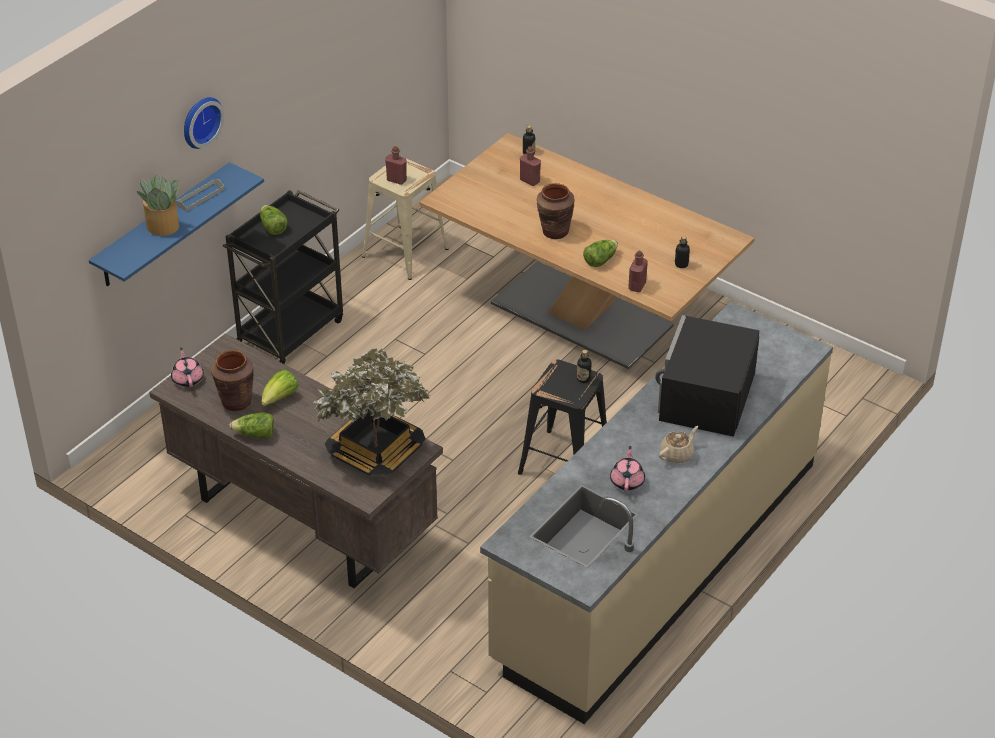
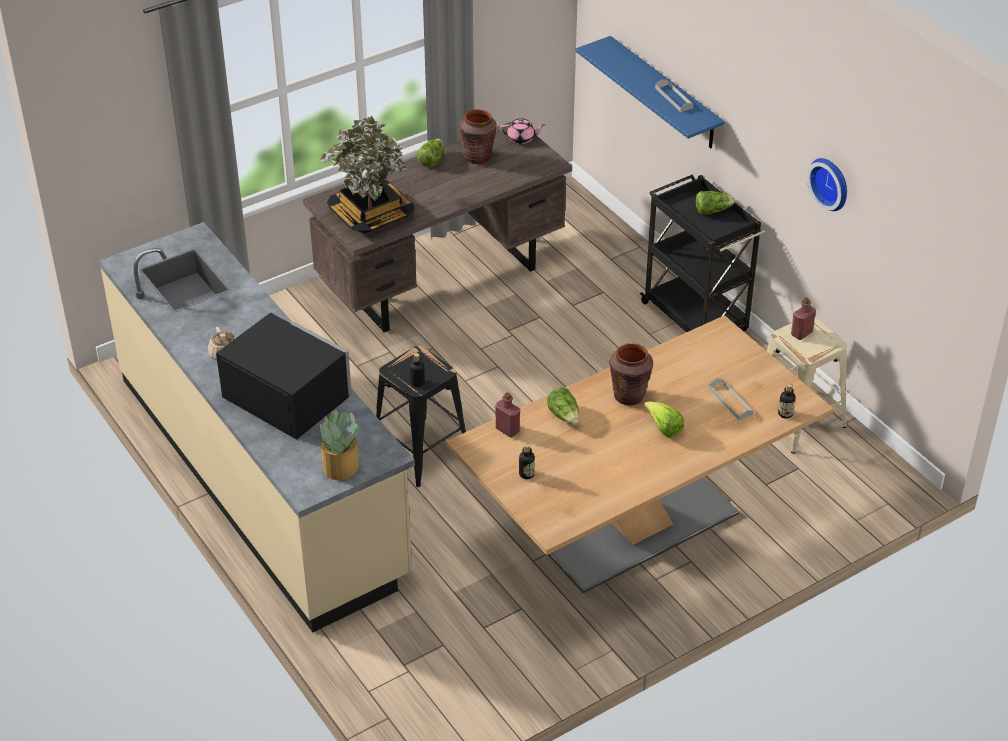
camera: 110 degrees right, 0 degrees up
(163, 226) = (638, 74): potted plant -> potted plant (340, 467)
(199, 121) = (709, 48): wall clock -> wall clock (831, 183)
(280, 398) = (468, 179): lettuce -> lettuce (663, 428)
(530, 181) = (730, 401): red bottle -> grey tray
(627, 481) = (215, 316): pink teapot -> none

